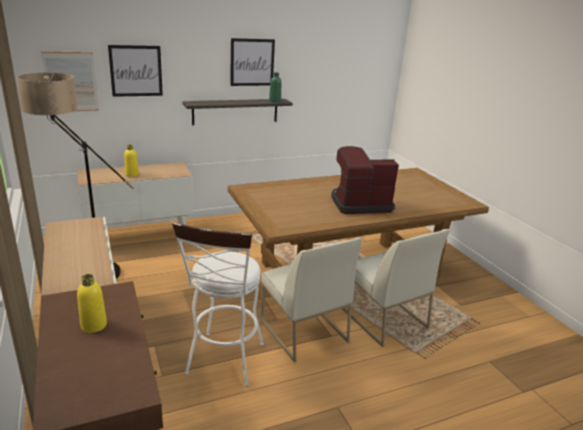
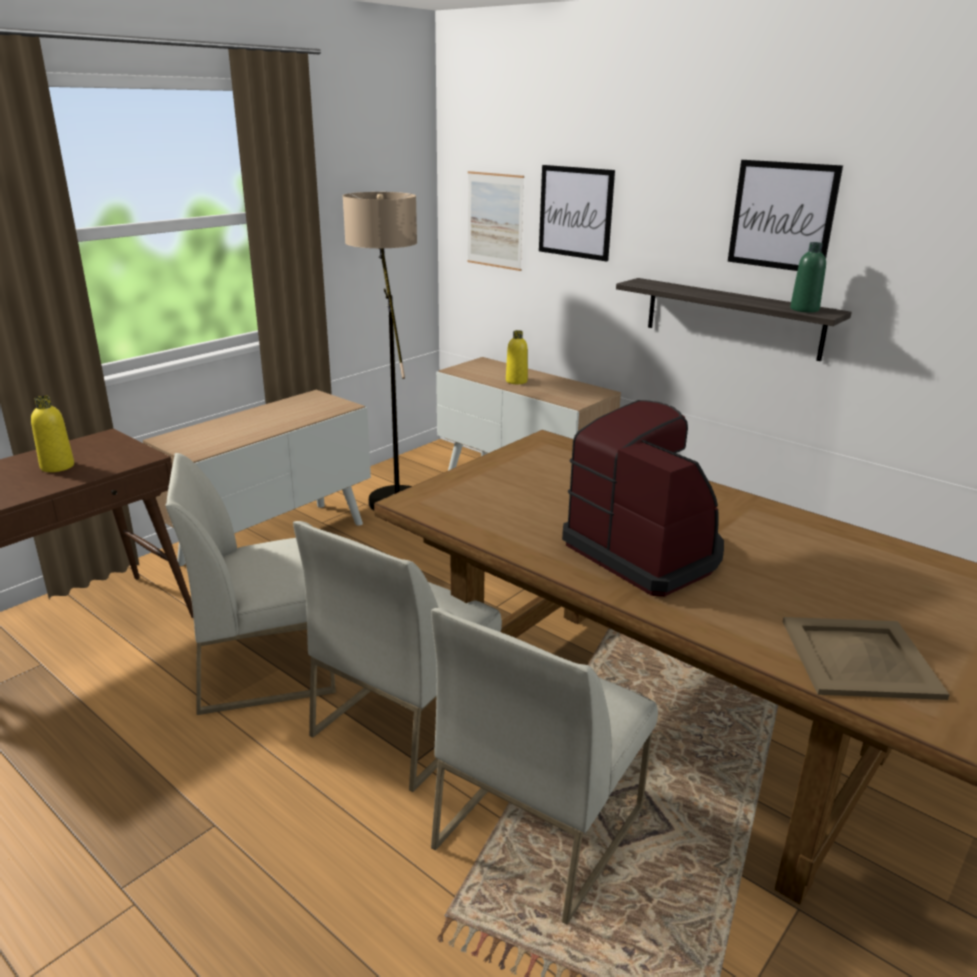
camera: 65 degrees right, 0 degrees up
(223, 363) = (267, 665): white stool -> white chair
(439, 201) = (858, 658): none -> beige tray

